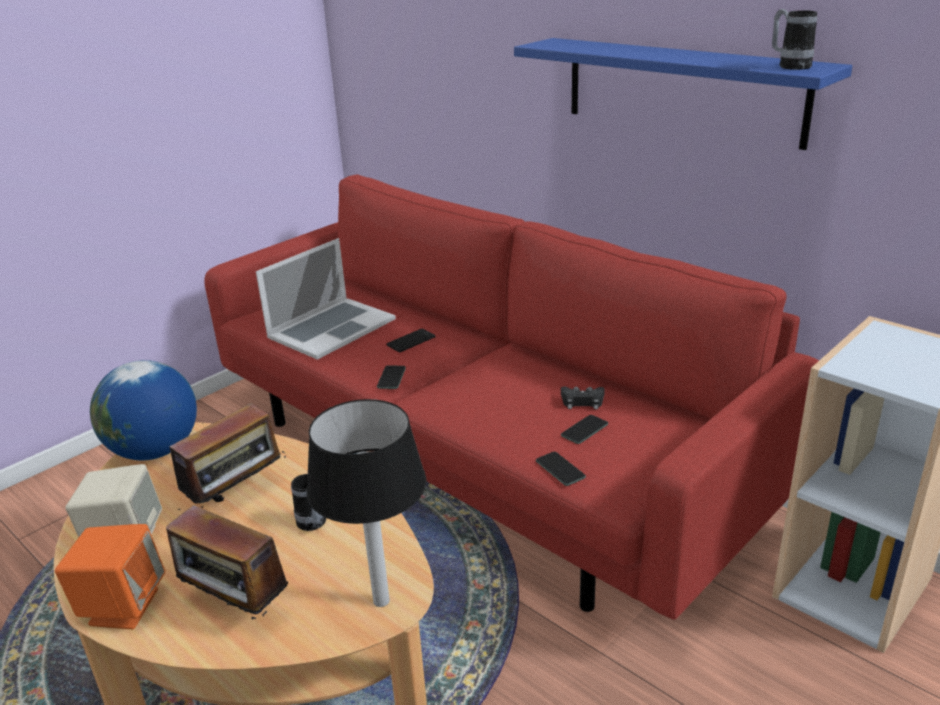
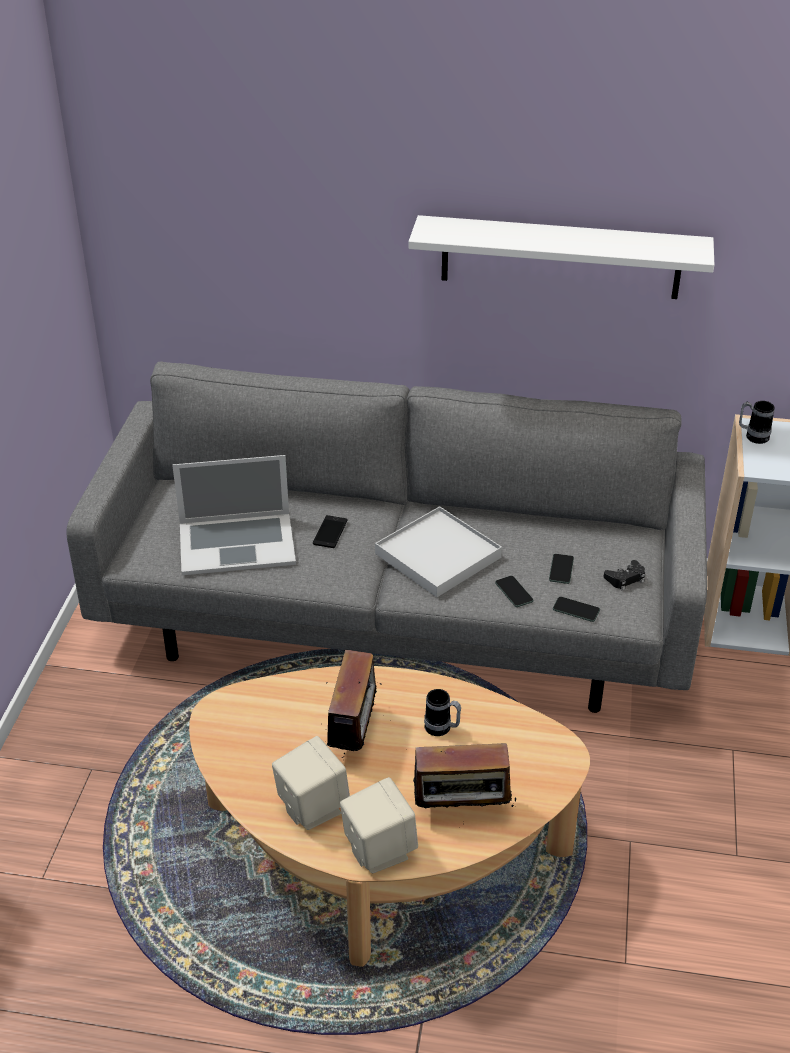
camera: 35 degrees left, 10 degrees up
(123, 606) = (378, 850): orange speaker -> beige speaker
(155, 451) = (225, 727): globe -> none
(331, 328) = (237, 543): laptop -> laptop turned 75 degrees clockwise
(382, 601) = (554, 759): table lamp -> none
(391, 378) = (356, 577): phone -> phone (514, 592)
(475, 458) = (395, 619): red sofa -> grey sofa
(479, 383) = (438, 555): none -> white tray
(582, 401) = (535, 543): black game controller -> black game controller (625, 579)
(681, 90) = (560, 257): blue shelf -> white shelf
(789, 66) = (676, 248): mug -> mug (752, 437)

